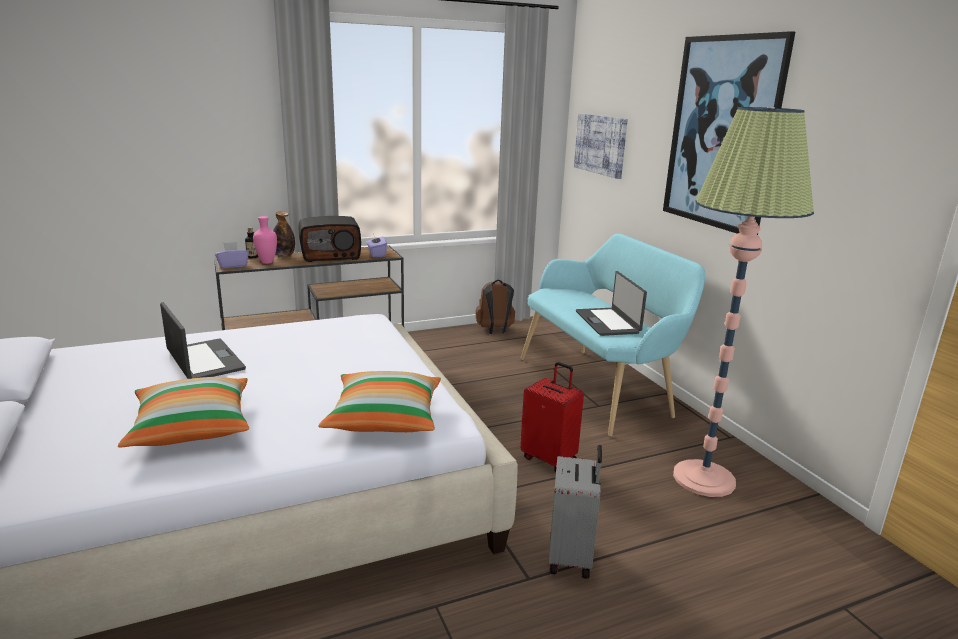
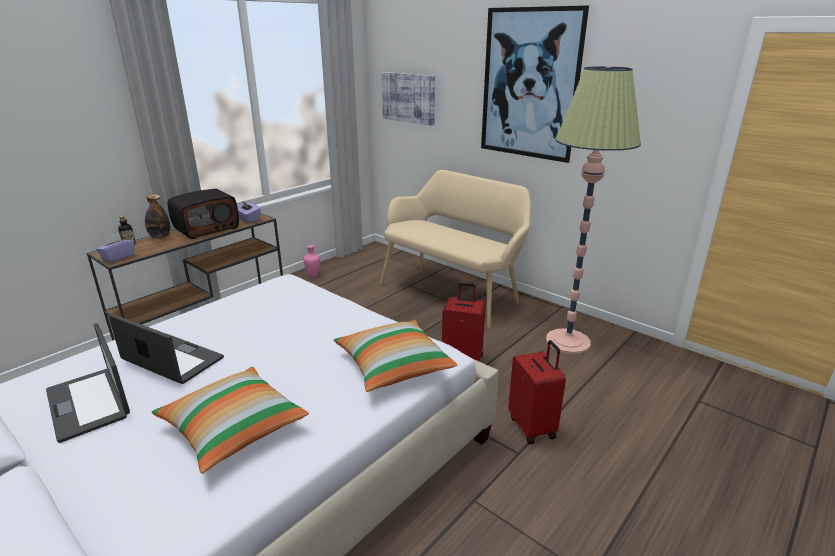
camera: 25 degrees left, 5 degrees up
(267, 262) = (150, 247): pink vase -> pink vase (313, 276)
(495, 331) = (342, 264): brown backpack -> none
(571, 557) = (533, 427): grey suitcase -> red suitcase
(600, 386) = (453, 292): turquoise bench -> beige bench
(608, 322) = (465, 242): laptop -> laptop (89, 403)

